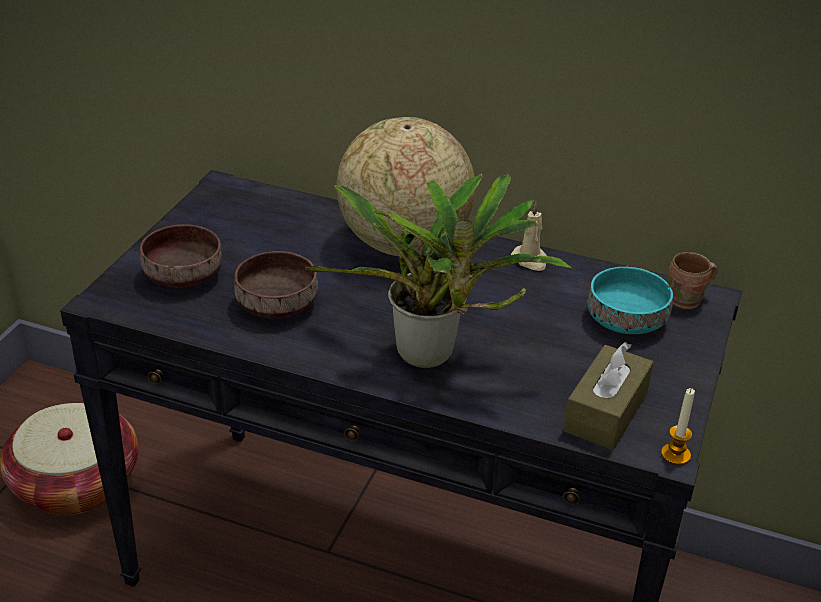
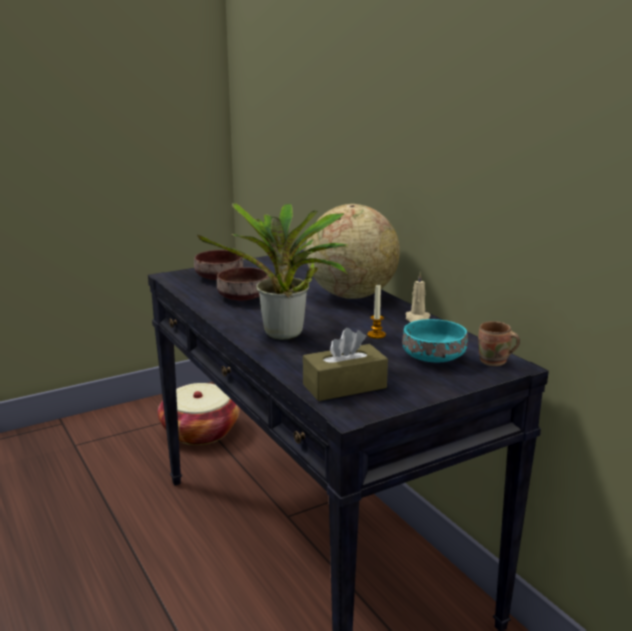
camera: 40 degrees right, 15 degrees down
(675, 455) = (354, 417): candle -> candle (376, 335)

